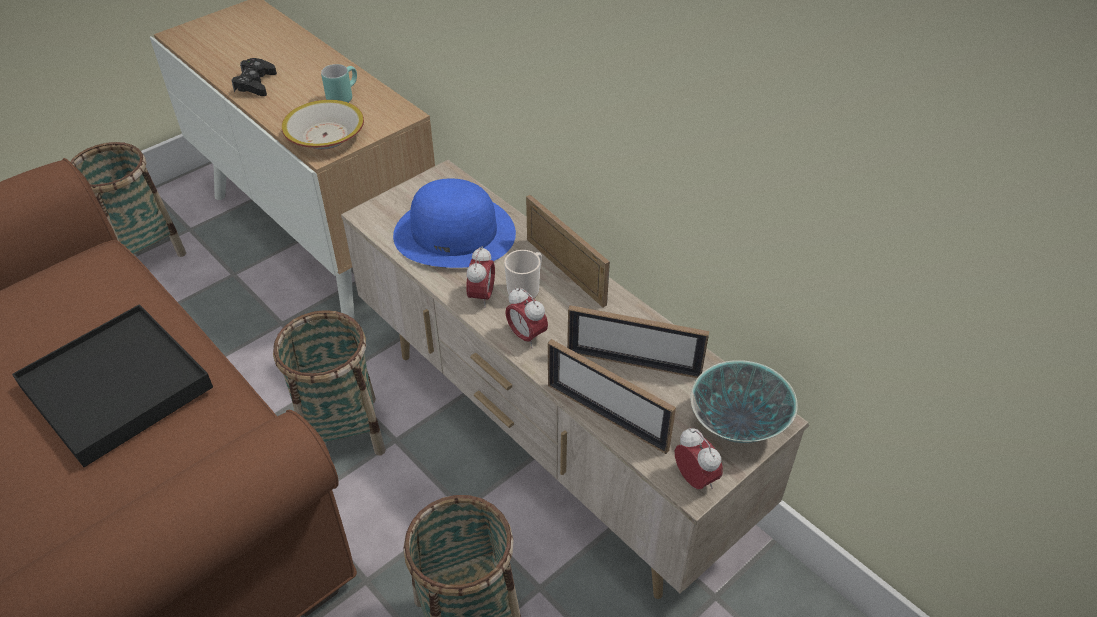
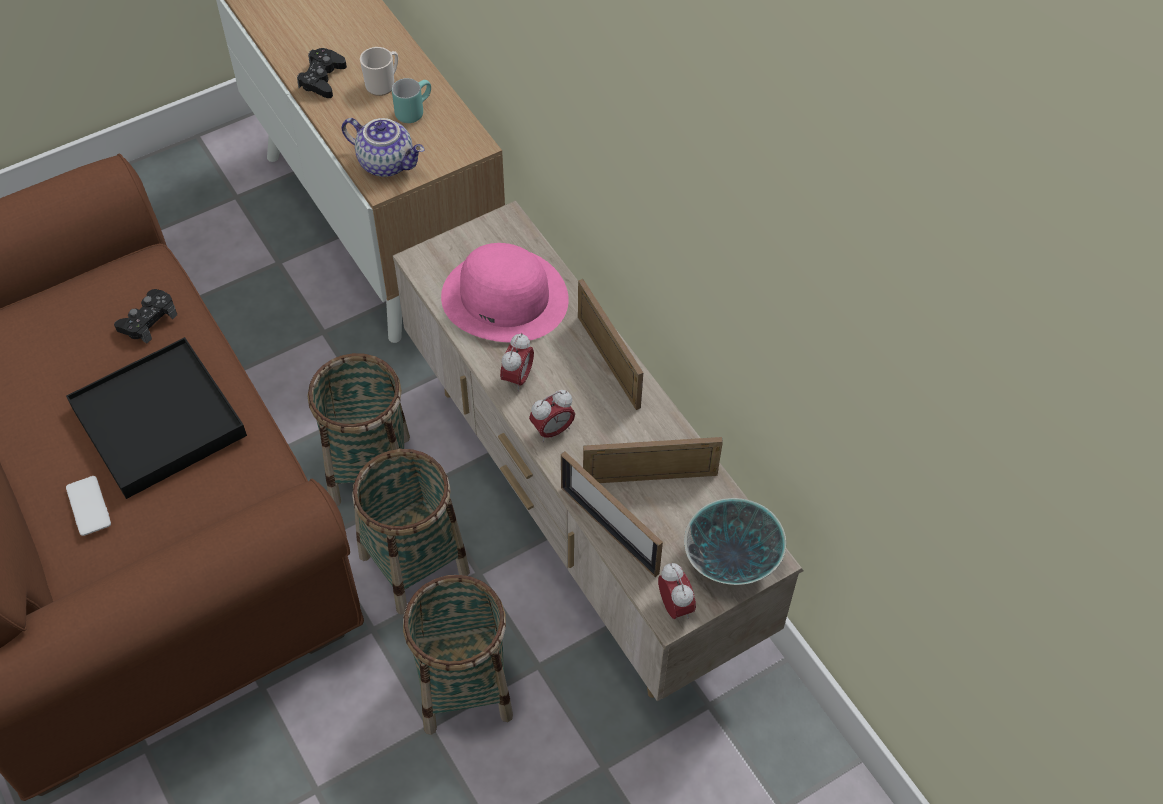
camera: 10 degrees right, 10 degrees up
(41, 481) = (88, 506): none -> phone
(101, 299) = (148, 320): none -> black game controller
(142, 254) = (183, 222): basket -> basket (414, 563)
(325, 136) = (387, 162): bowl -> teapot
(455, 233) = (505, 297): blue hat -> pink hat
(526, 289) = (563, 376): mug -> mug (383, 84)
(526, 336) = (552, 430): alarm clock -> alarm clock turned 90 degrees counterclockwise
(633, 363) = (650, 477): picture frame -> picture frame turned 150 degrees clockwise

